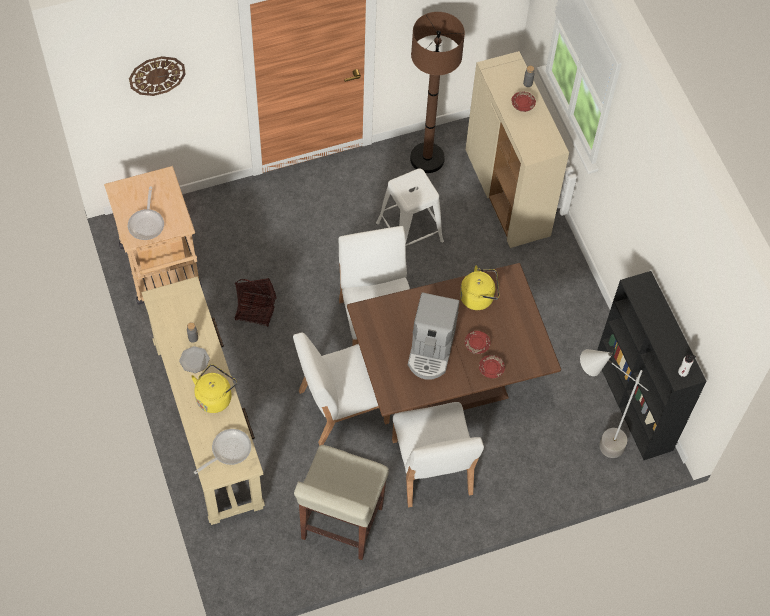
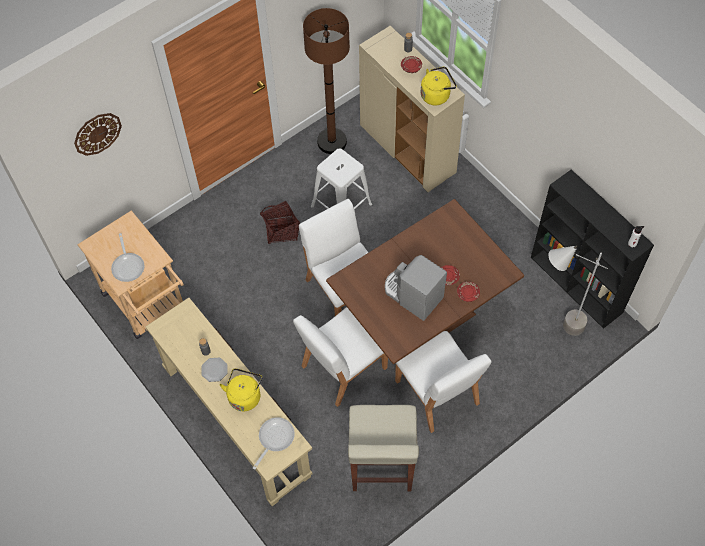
camera: 15 degrees left, 0 degrees up
(255, 309) = (239, 310): basket -> basket (281, 230)
(431, 350) = (412, 294): coffee machine -> coffee machine turned 135 degrees clockwise
(479, 297) = (433, 237): yellow kettle -> yellow kettle (436, 95)

